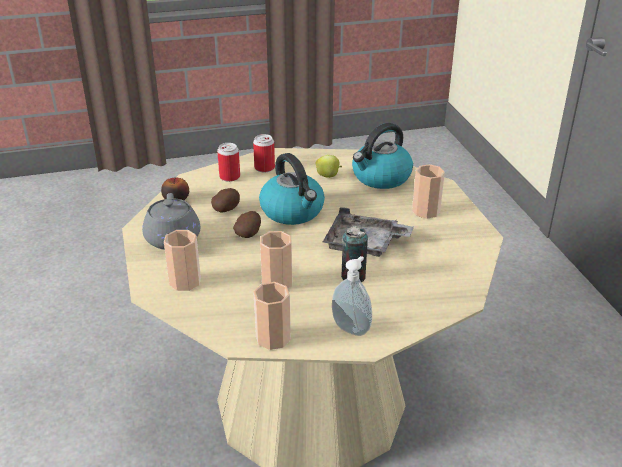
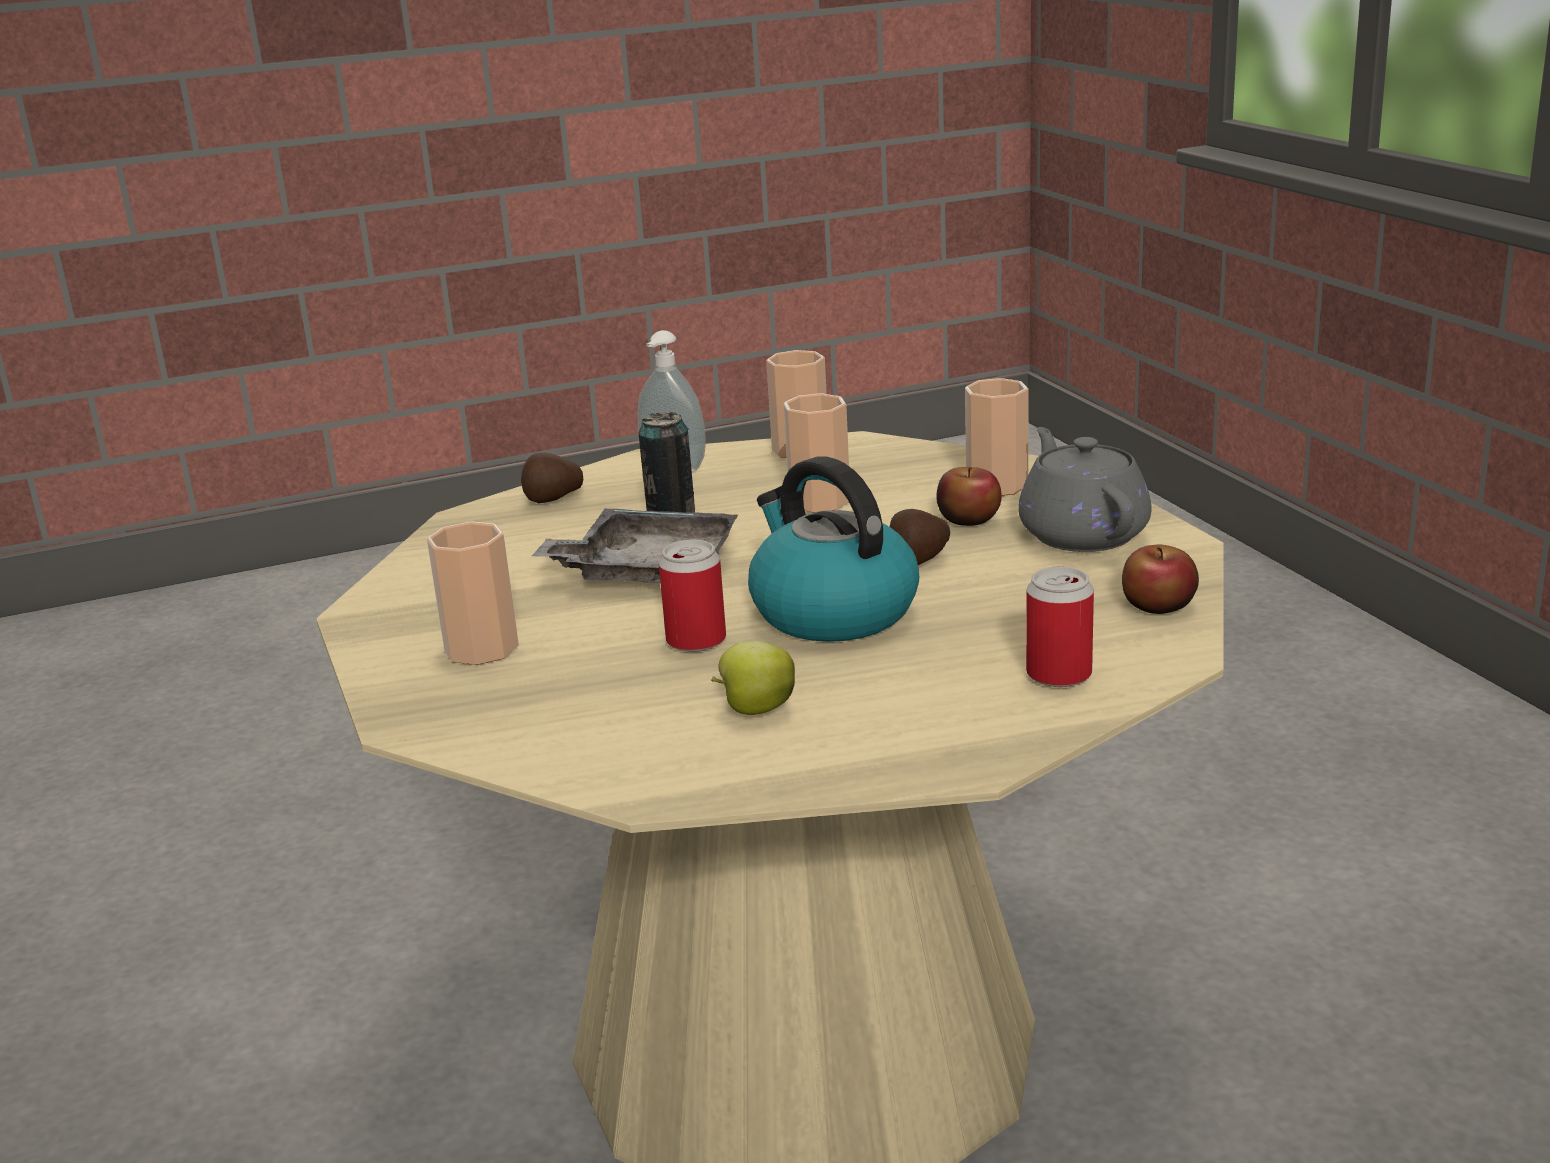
camera: 175 degrees right, 10 degrees down
(213, 257) = (969, 519): none -> apple
(227, 209) = (1004, 598): potato -> potato (553, 499)
(264, 168) = (968, 713): can -> can (696, 640)
(380, 177) = (590, 723): kettle -> none

